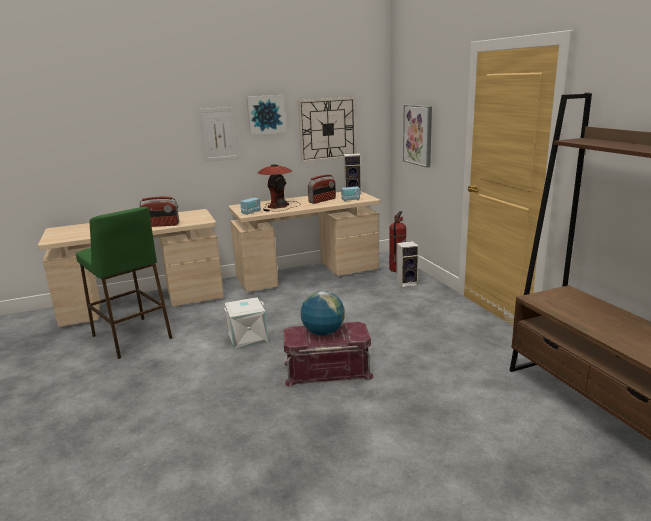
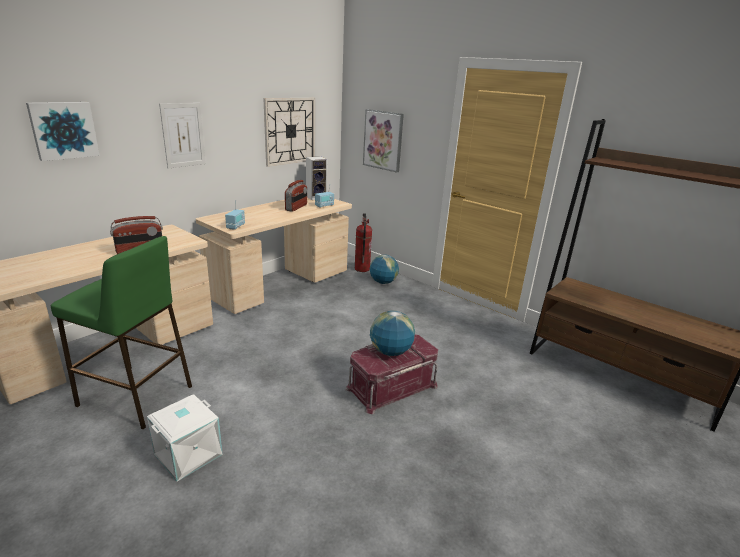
camera: 30 degrees left, 5 degrees up
(247, 338) = (281, 368): white storage box -> white storage box (188, 455)
(265, 114) = (232, 113): picture -> picture (63, 130)
(279, 206) = (257, 216): table lamp -> none
(407, 283) = (383, 282): speaker -> globe

